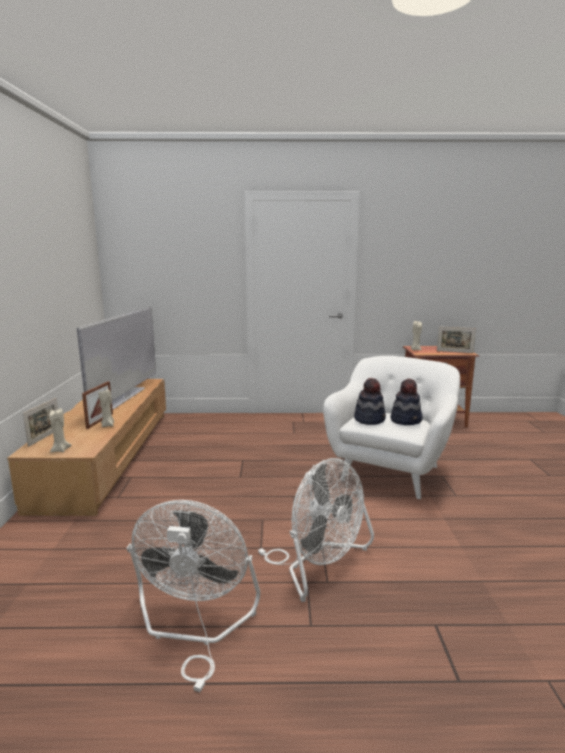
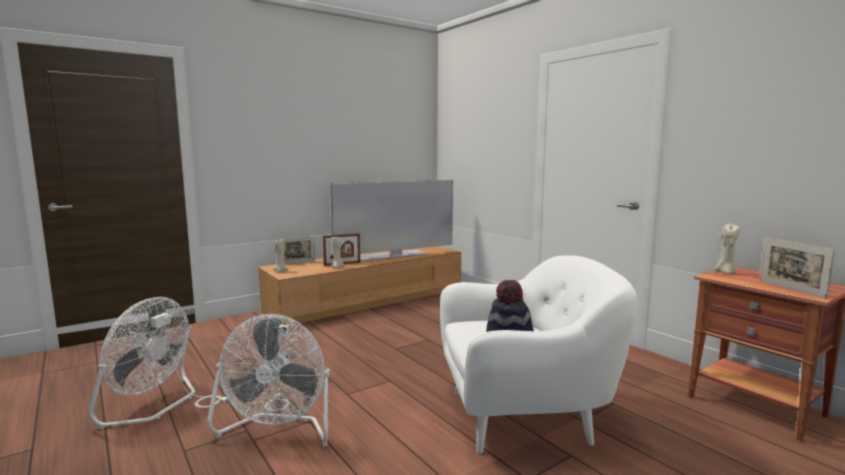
camera: 55 degrees right, 5 degrees down
(193, 626) = (165, 403): white fan -> white fan turned 135 degrees counterclockwise
(369, 419) = (477, 324): hat -> none

